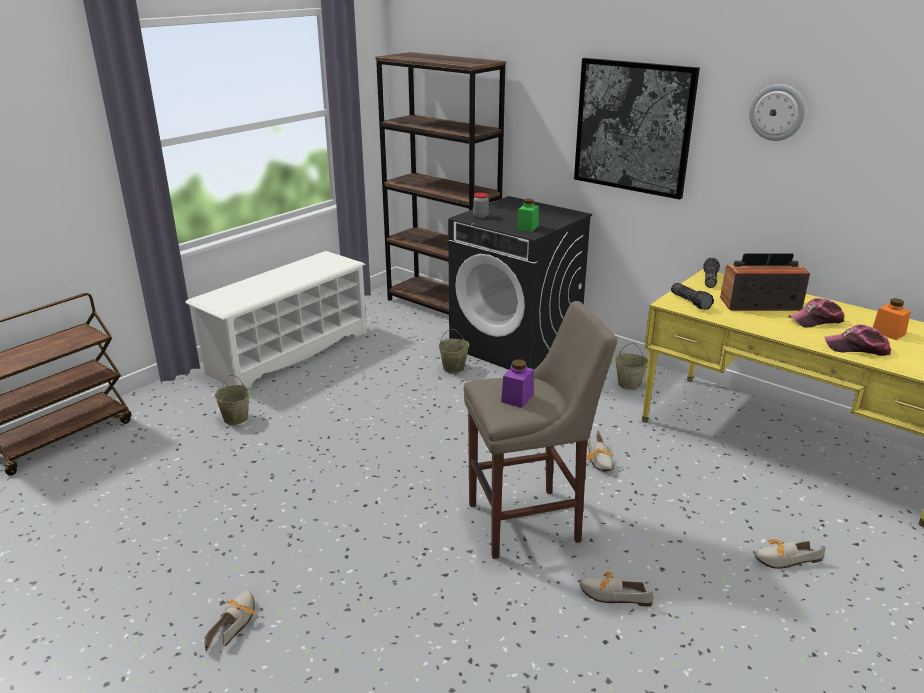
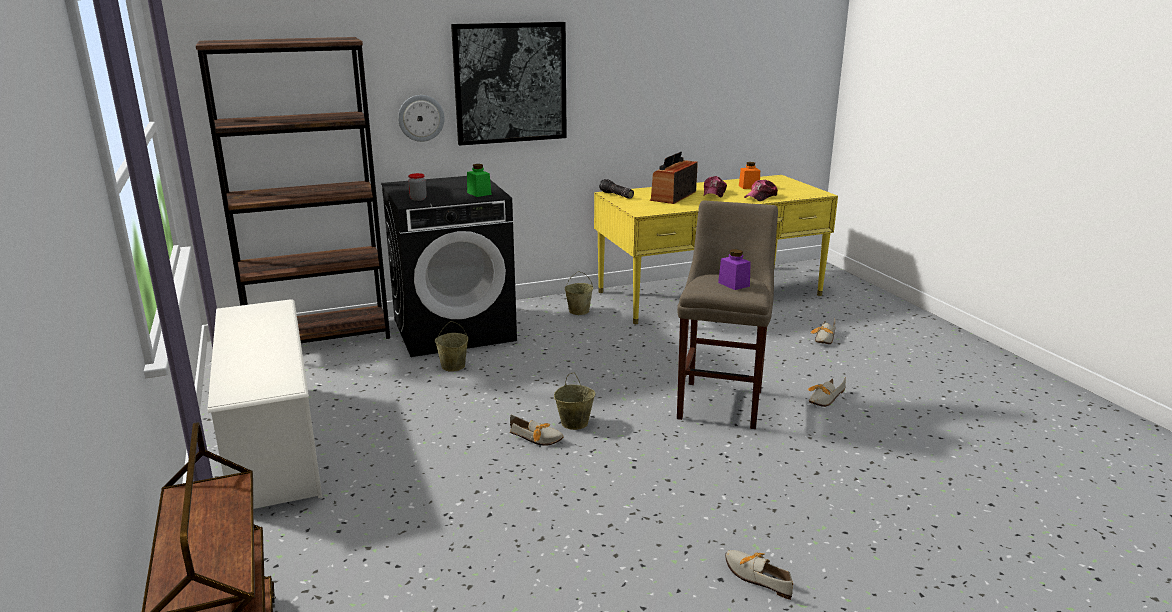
camera: 60 degrees left, 5 degrees down
(235, 418) = (380, 510): beige bucket -> beige bucket (574, 423)
(600, 460) = (669, 354): shoe -> shoe (538, 438)
(691, 301) = (645, 207): flashlight -> none
(777, 112) = (628, 50): wall clock -> wall clock (421, 118)

